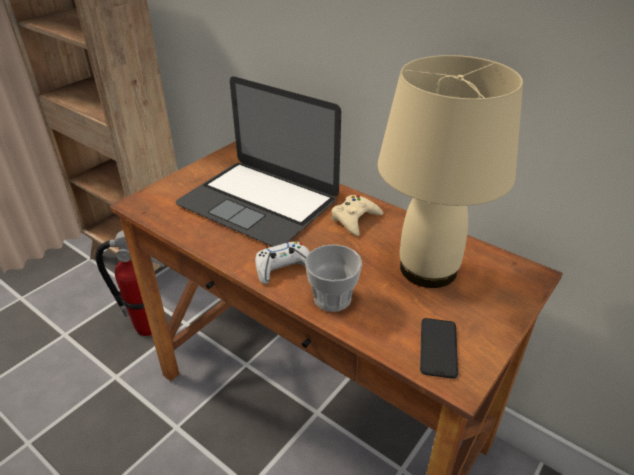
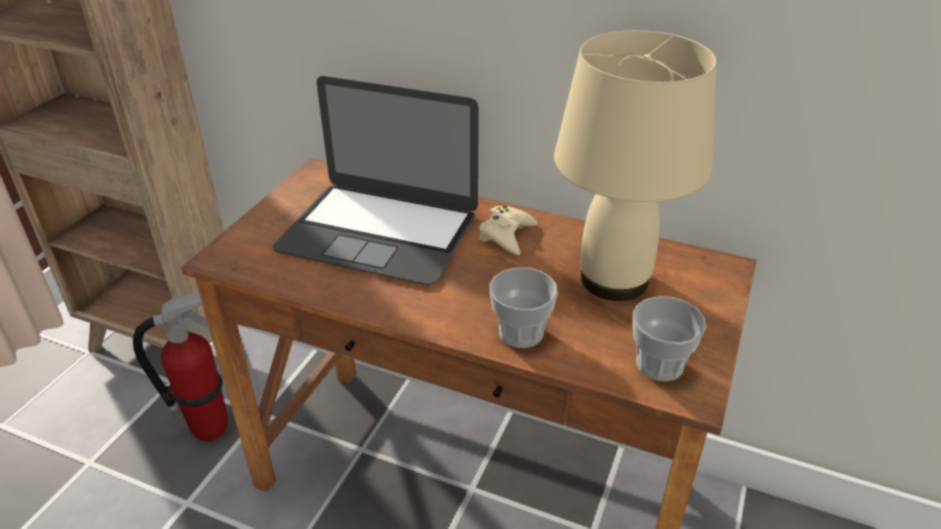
camera: 15 degrees left, 0 degrees up
(283, 268) = (447, 307): white game controller -> none
(438, 348) = (659, 364): phone -> cup

